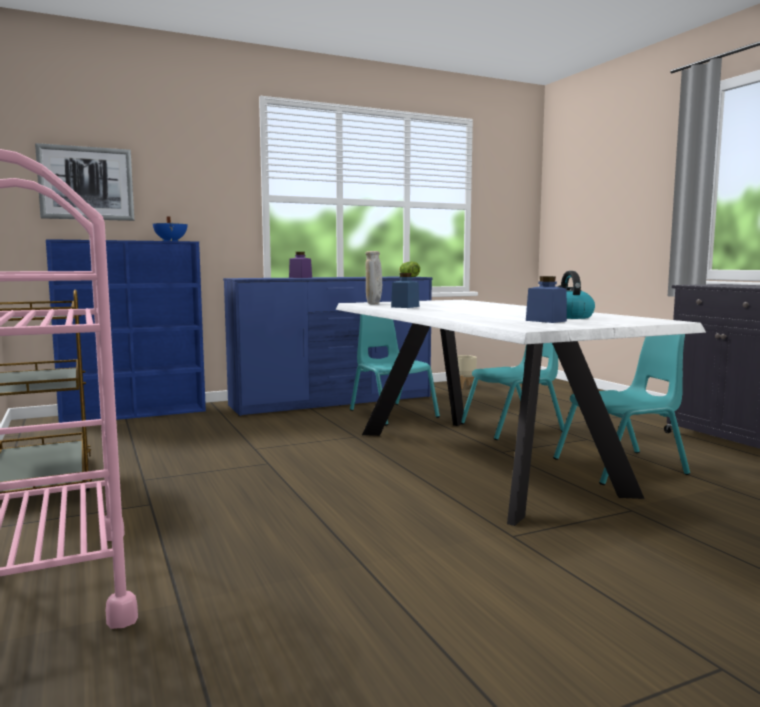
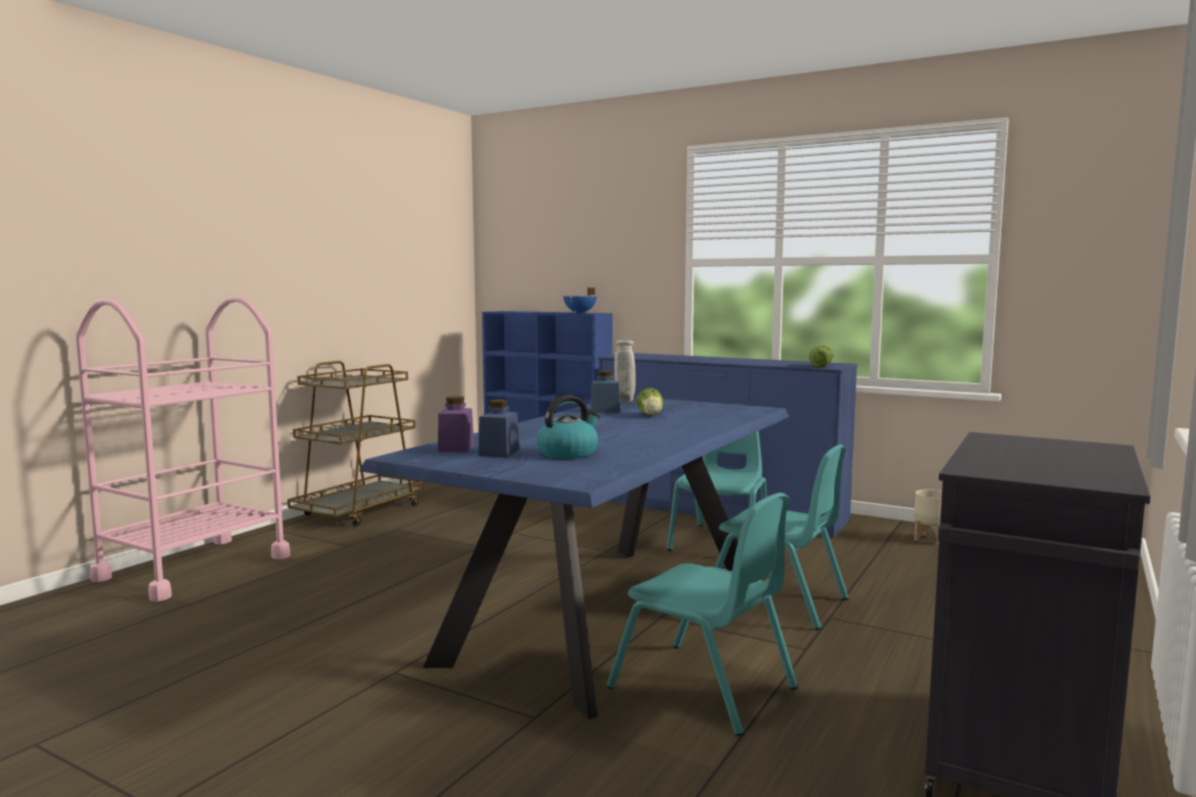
camera: 55 degrees right, 0 degrees up
(86, 183) = (534, 258): picture -> none
(300, 277) = (688, 358): purple jar -> purple jar (456, 448)
(443, 305) = (650, 415): none -> lettuce
(481, 461) = (610, 614): white dining table -> blue dining table

